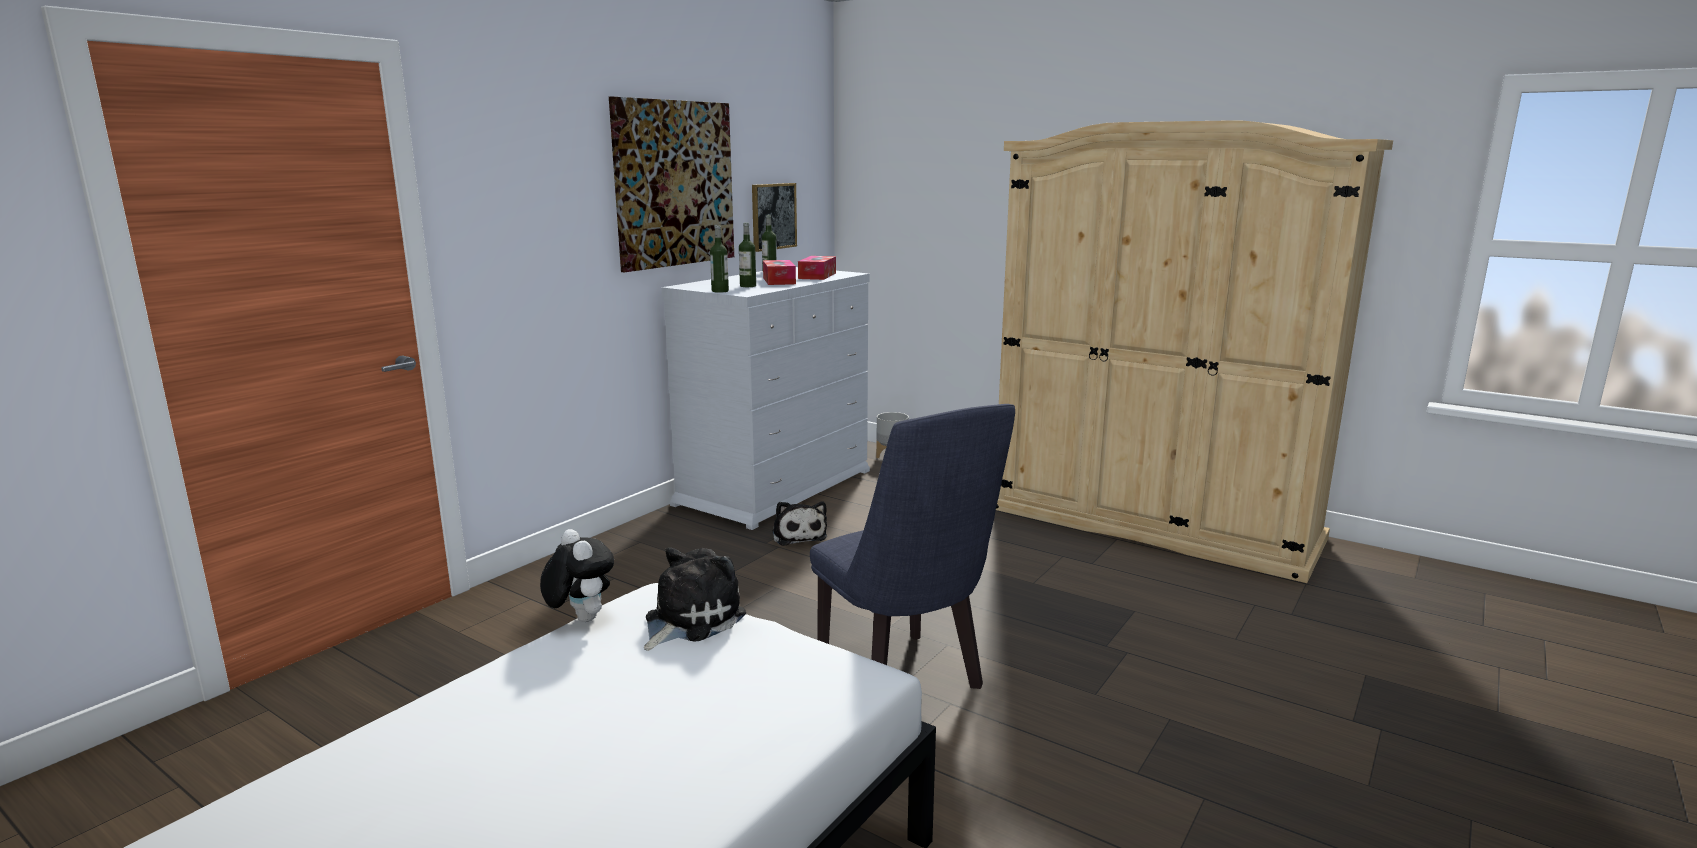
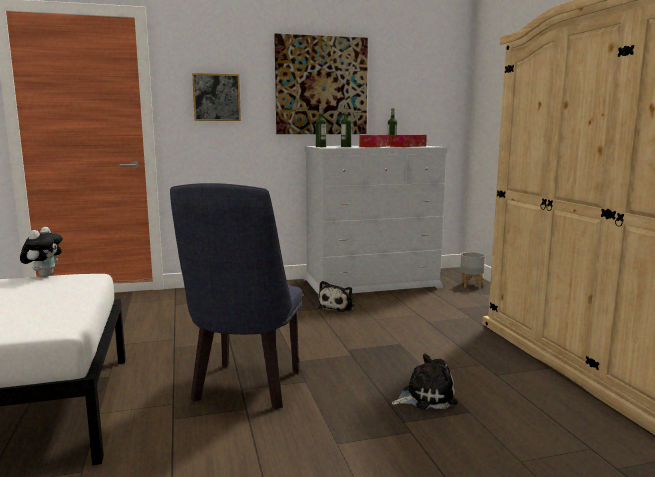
camera: 40 degrees right, 5 degrees down
(690, 620) = (71, 287): plush toy -> plush toy (425, 397)
(773, 216) = (406, 111): picture -> picture (216, 97)

